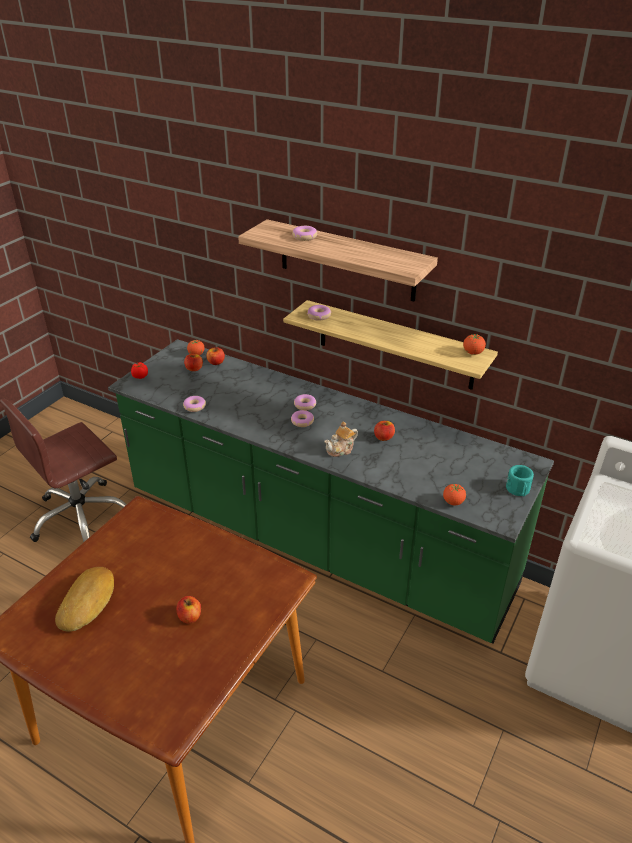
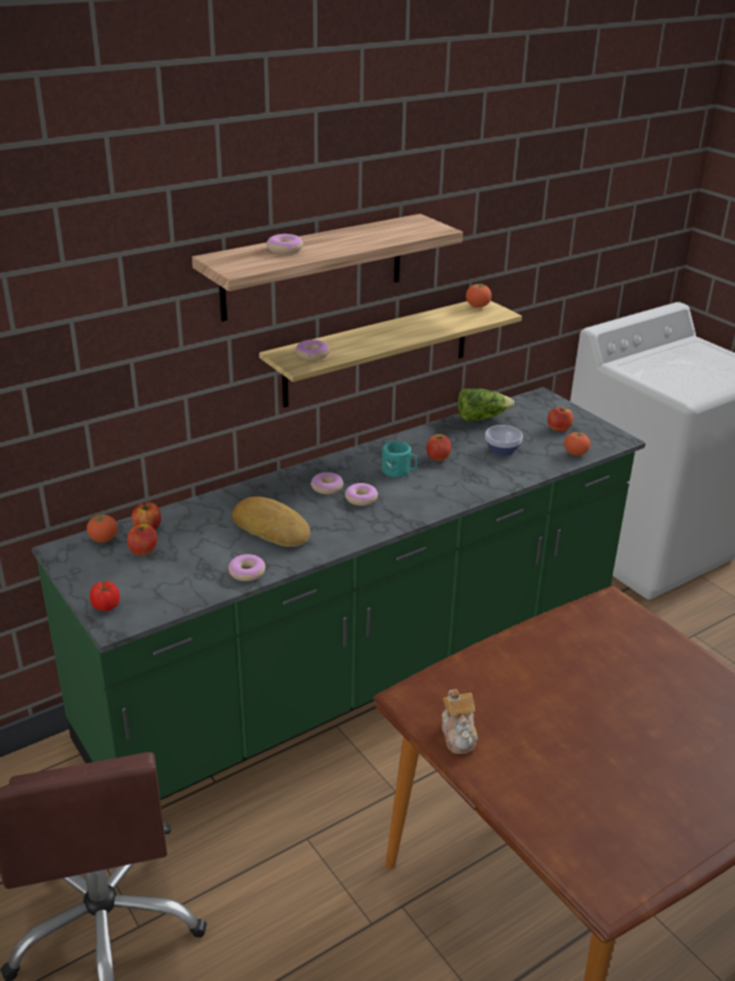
camera: 65 degrees left, 5 degrees down
(88, 602) = (582, 787): bread -> bread (272, 528)
(190, 617) = (645, 696): apple -> apple (558, 428)
(341, 449) = (440, 489): teapot -> teapot (459, 734)
(423, 464) = (503, 450): none -> bowl
(463, 442) = (481, 418): none -> lettuce
(518, 490) = (578, 417): turquoise mug -> turquoise mug (399, 471)

